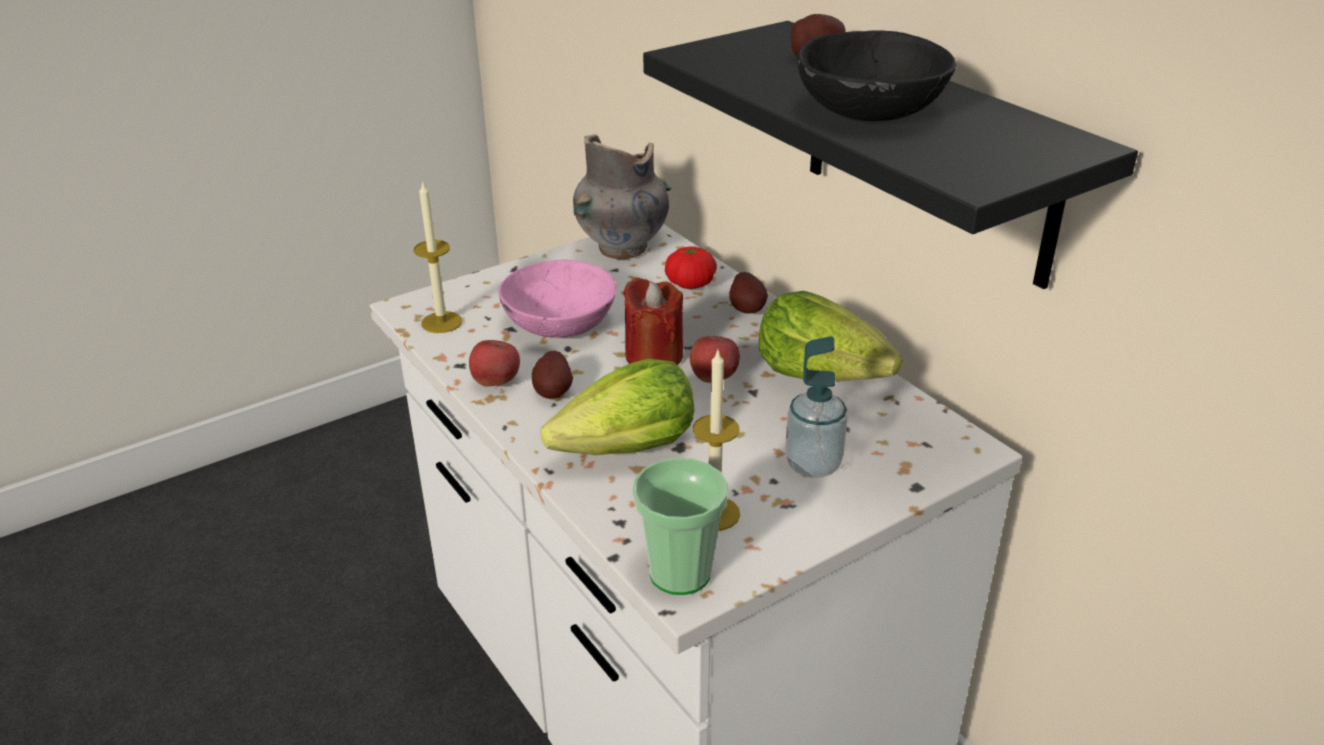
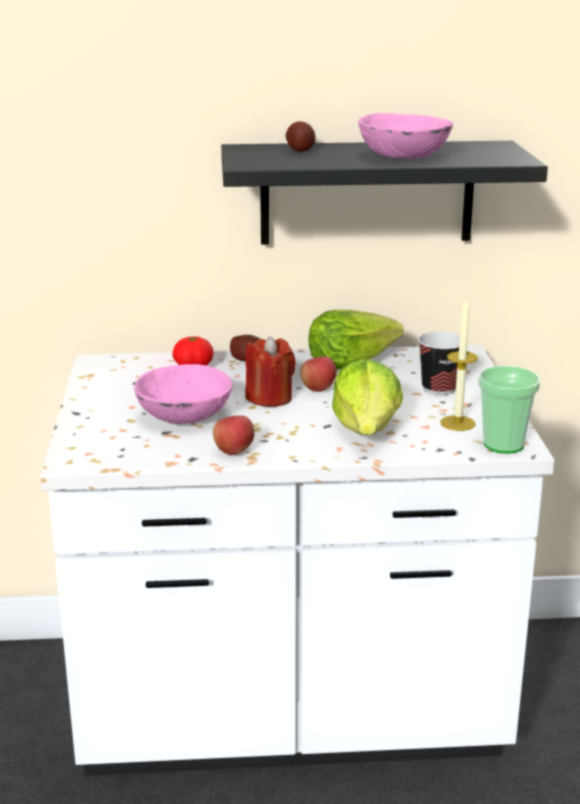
camera: 60 degrees left, 10 degrees down
(441, 322) = (118, 453): candle -> none
(553, 391) = (271, 436): potato -> none
(623, 248) = (108, 373): grey vase -> none
(813, 465) = (439, 388): soap dispenser -> cup
(868, 110) = (402, 156): black bowl -> pink bowl

